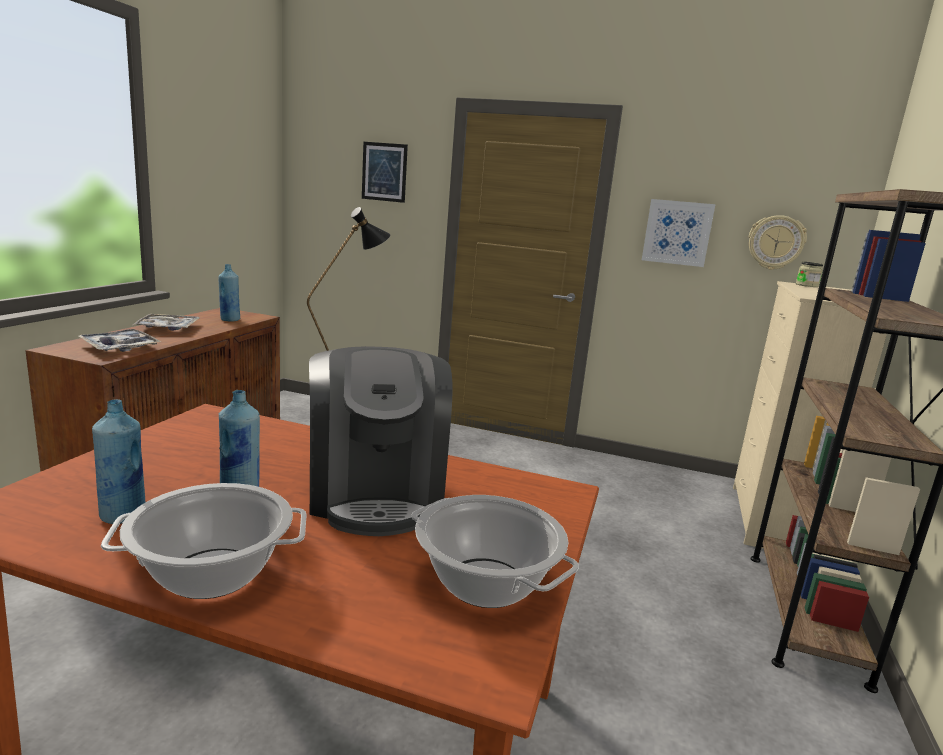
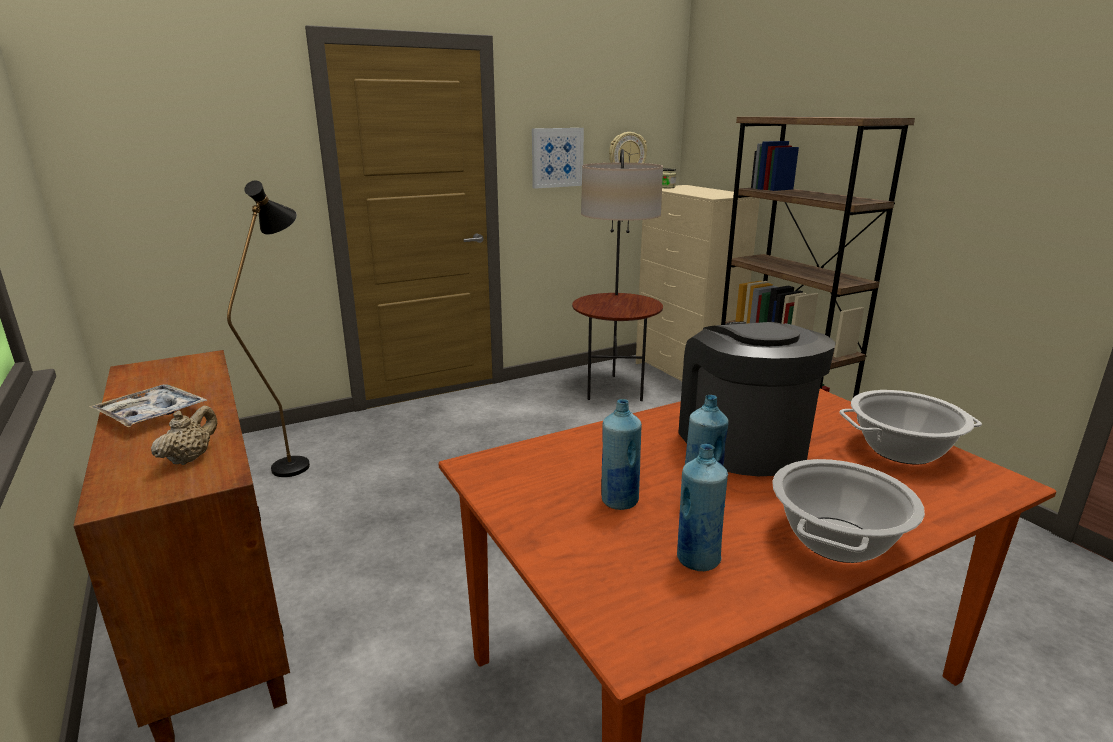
camera: 45 degrees left, 5 degrees up
(120, 347) = (190, 458): tray -> beige teapot
(230, 320) = (185, 375): blue bottle -> blue bottle (619, 501)
(376, 494) = (743, 443): coffee machine -> coffee machine turned 135 degrees counterclockwise
(384, 172) = (220, 127): picture -> none
(663, 496) = (614, 389): none -> floor lamp

